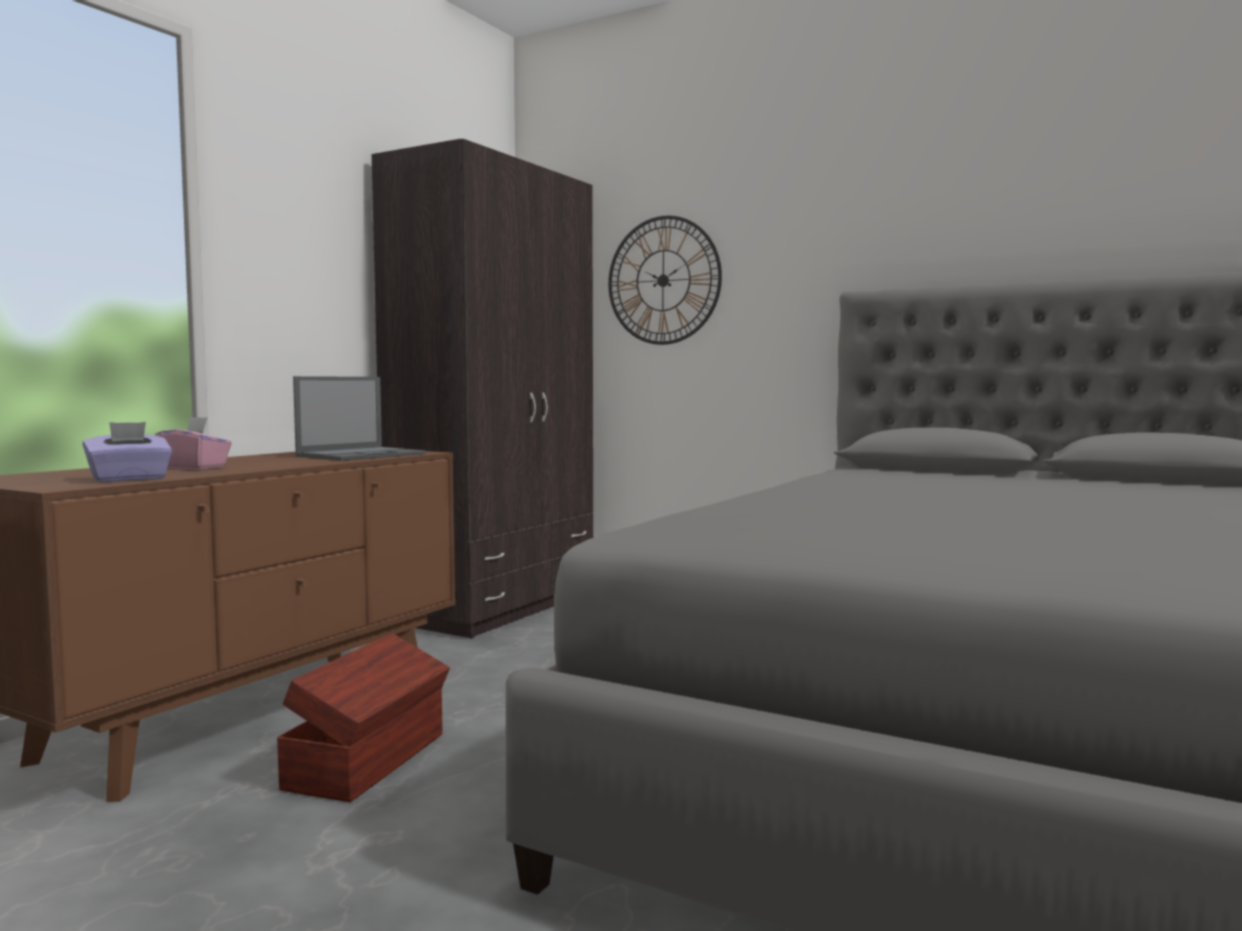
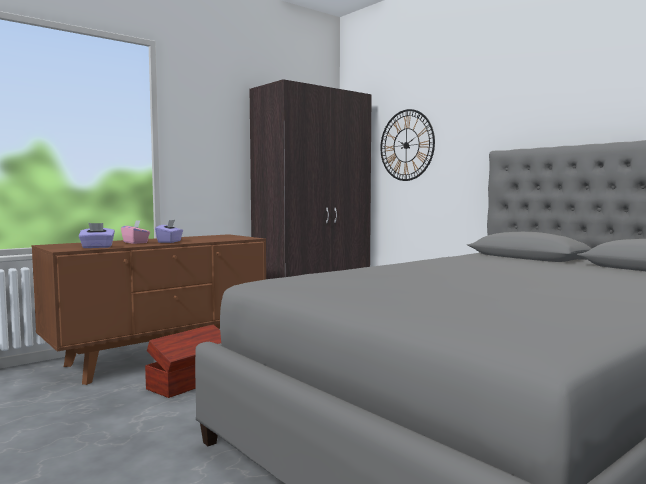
camera: 20 degrees right, 0 degrees up
(270, 463) = (170, 242): none -> purple tissue box
(362, 455) = (220, 238): laptop -> none

